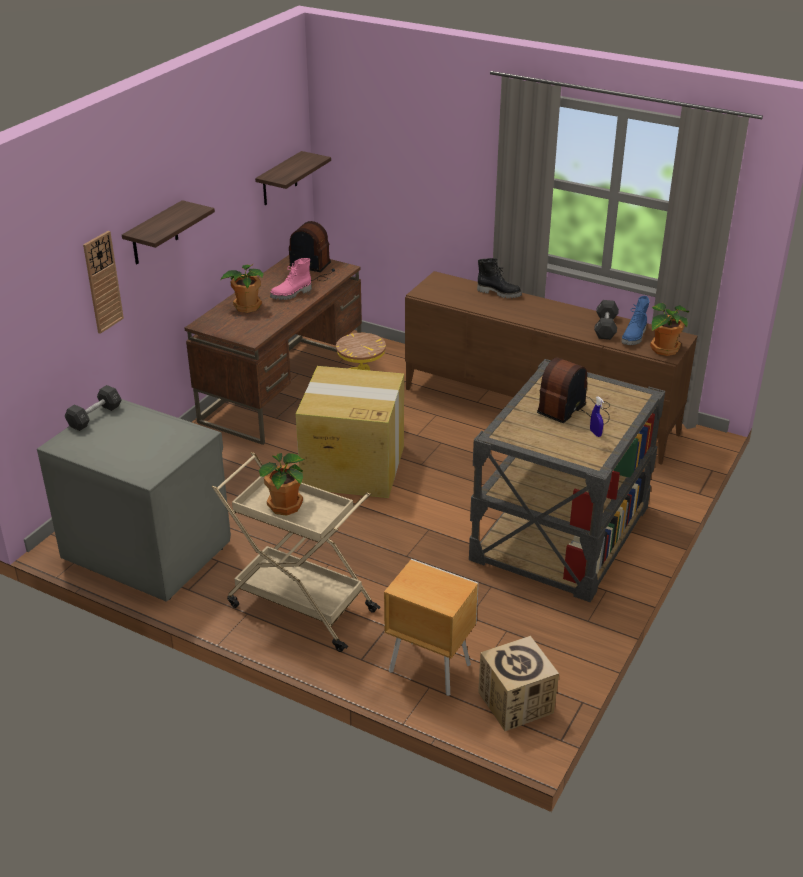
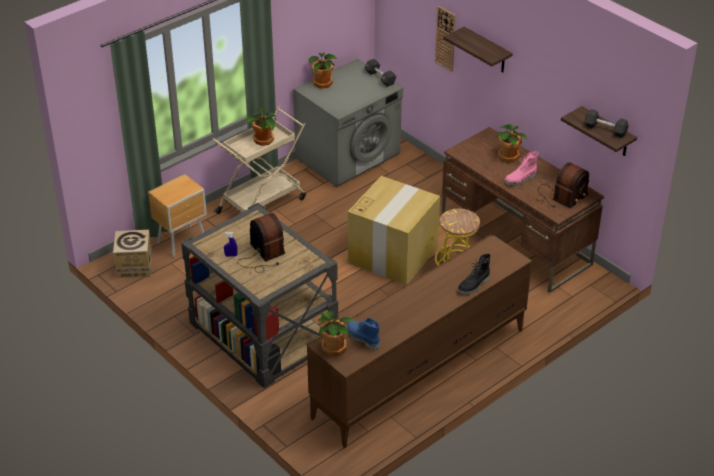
camera: 110 degrees right, 5 degrees up
(126, 463) = (323, 83): none -> potted plant
(291, 294) = (520, 180): pink boot -> pink boot turned 105 degrees counterclockwise
(605, 327) = (385, 327): black dumbbell -> black dumbbell (605, 129)

